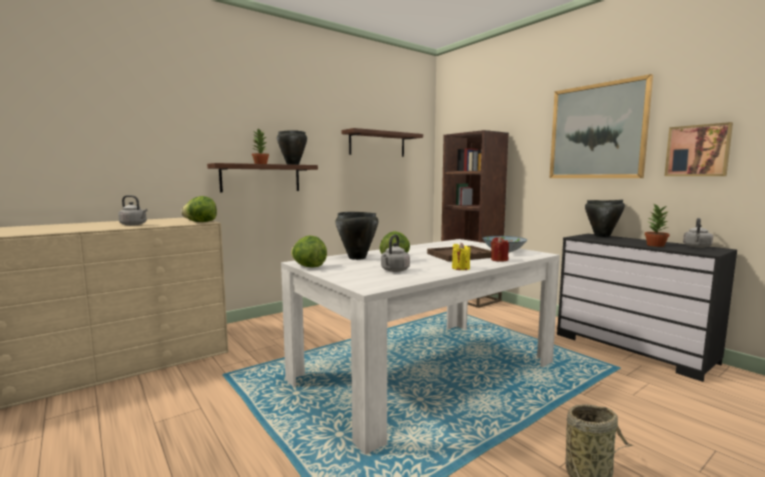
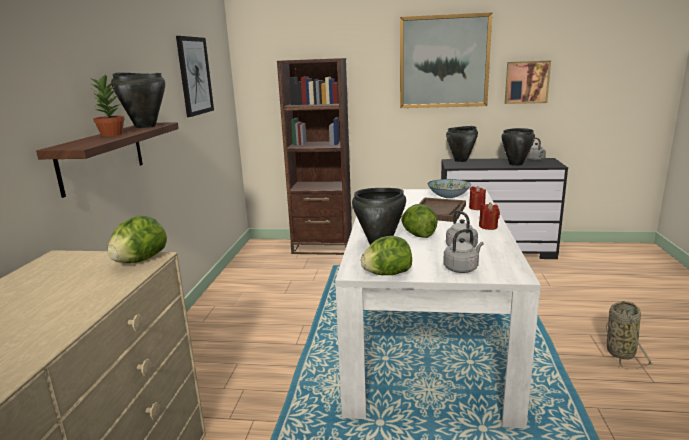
camera: 45 degrees left, 10 degrees up
(134, 225) = (56, 307): grey kettle -> grey kettle (462, 268)
(377, 144) = (194, 76): shelf -> picture
(460, 268) = (488, 227): yellow candle -> red candle
(655, 245) = (515, 164): potted plant -> black cooking pot

